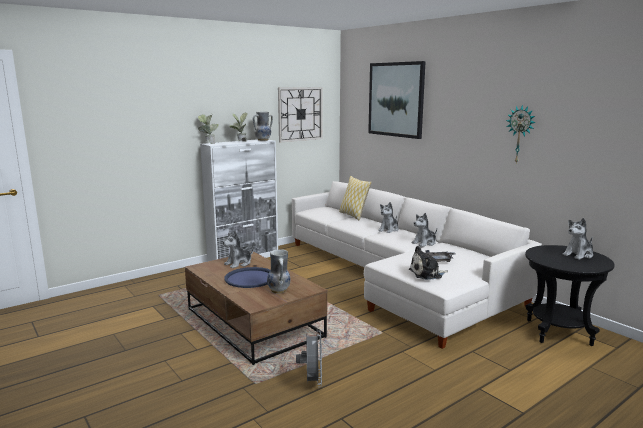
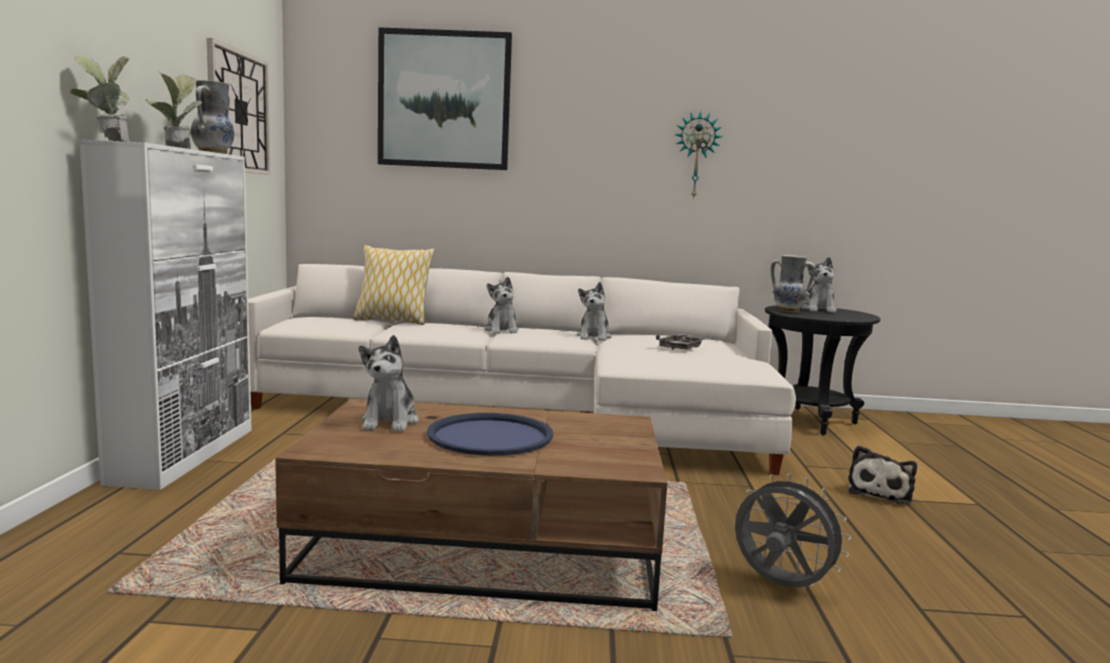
camera: 50 degrees left, 5 degrees down
(279, 290) = (596, 437): vase -> vase (788, 310)
(427, 274) = (714, 364): plush toy -> plush toy (880, 492)

